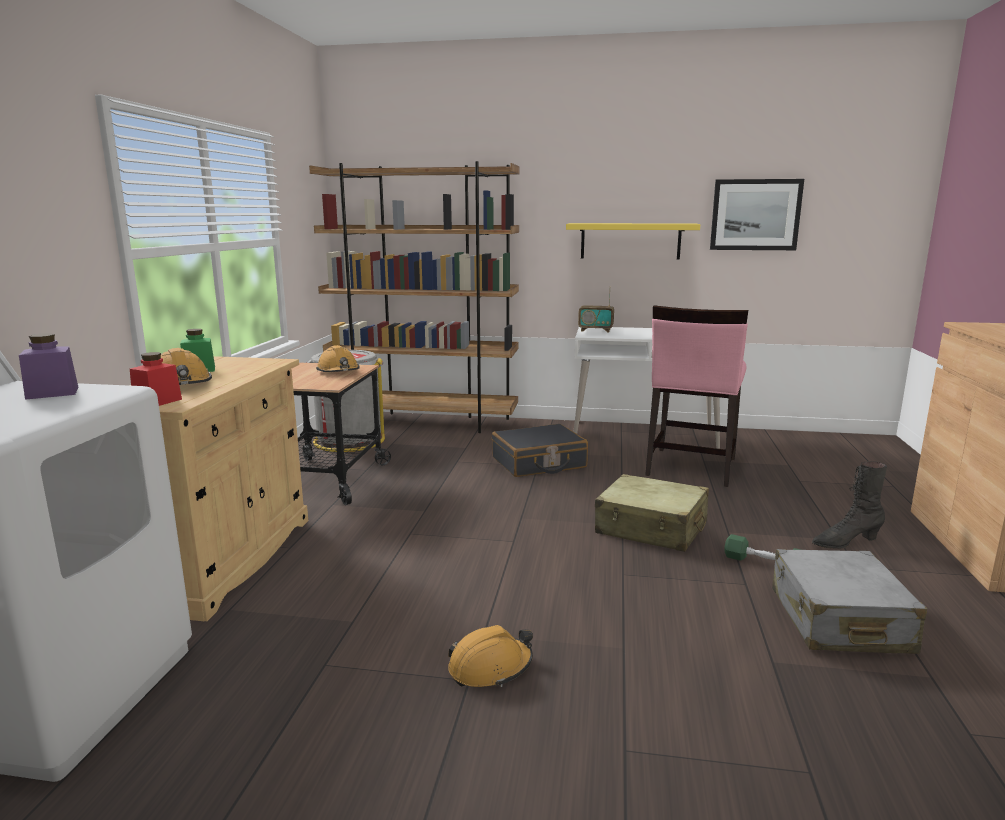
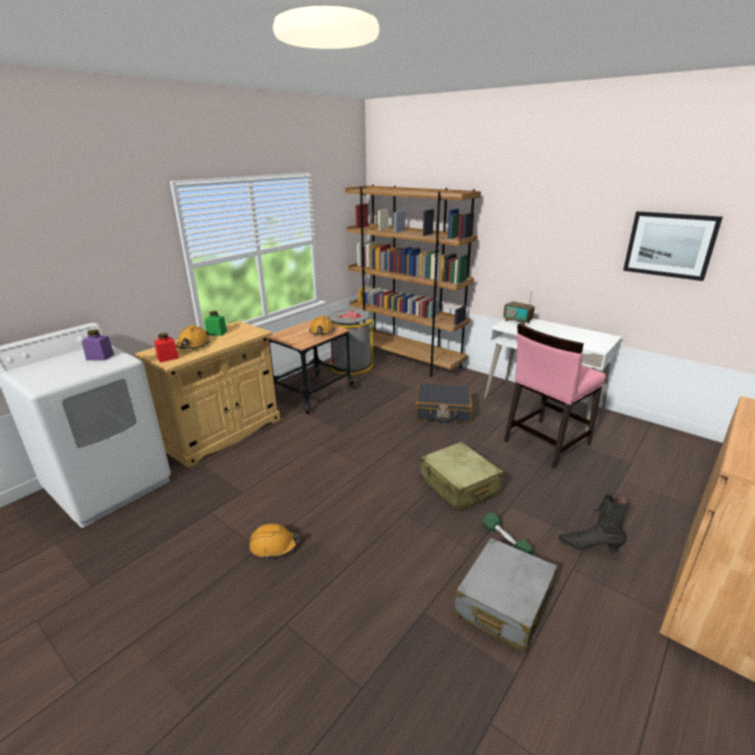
camera: 30 degrees right, 10 degrees up
(630, 241) = (559, 255): yellow shelf -> none

